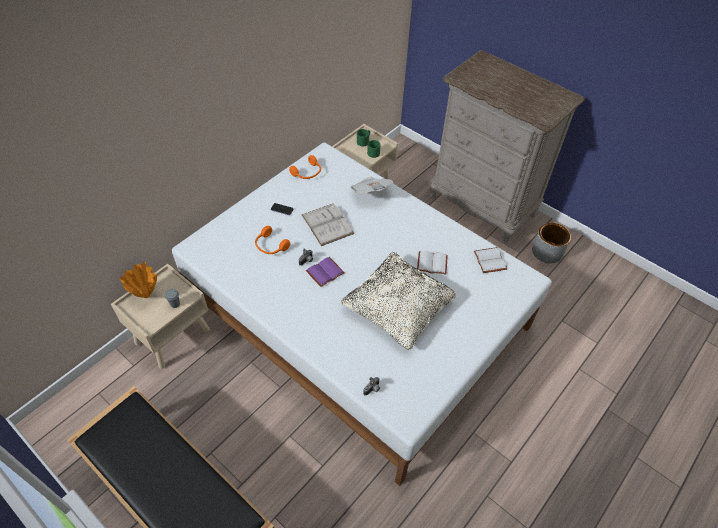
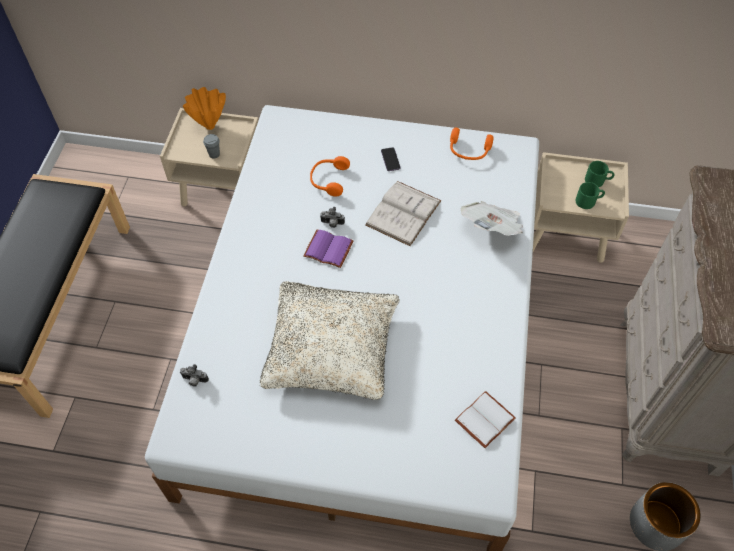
camera: 60 degrees right, 5 degrees up
(431, 264) = (424, 352): white book -> none

